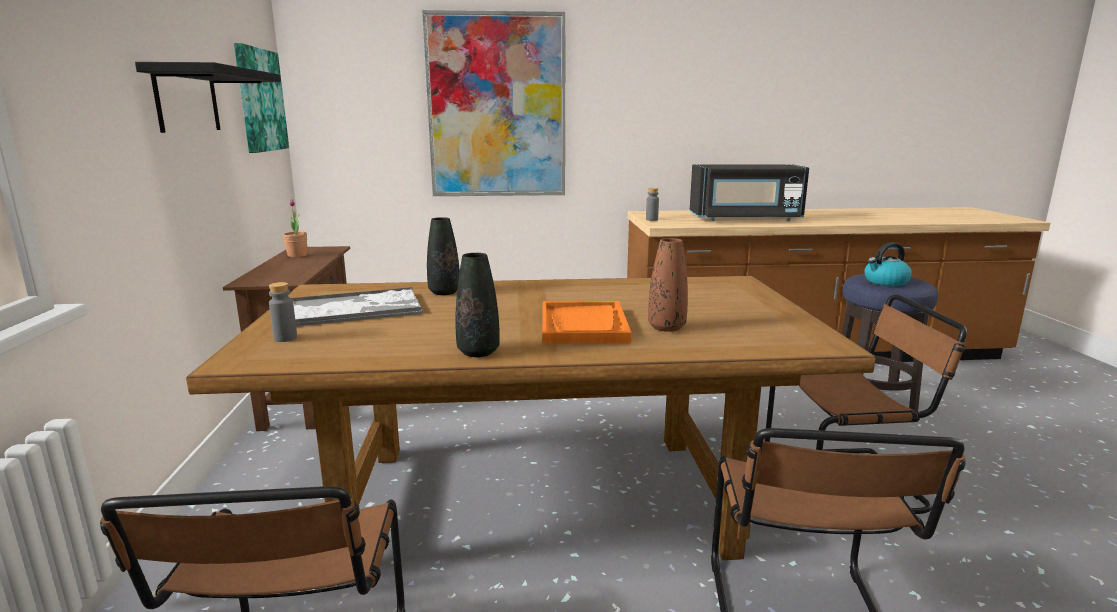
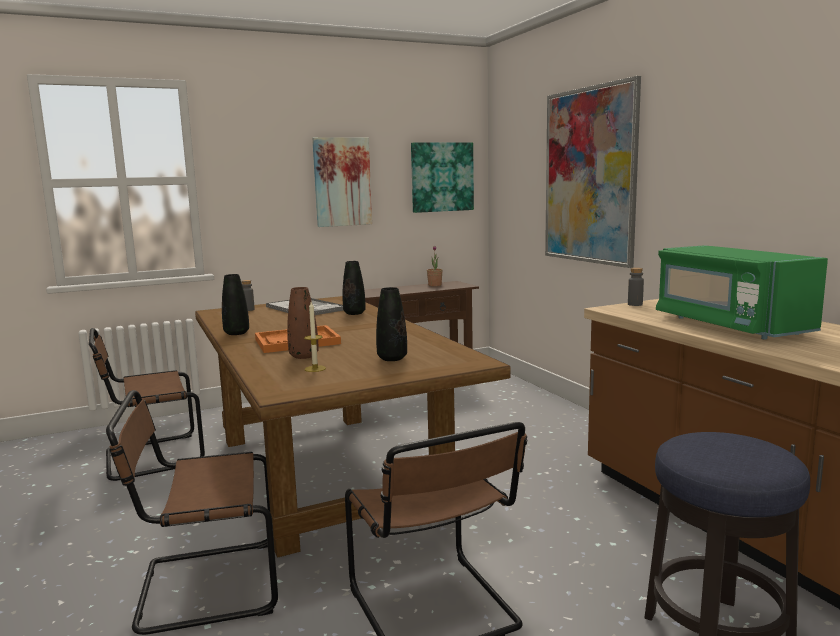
camera: 70 degrees right, 5 degrees down
(187, 100) = (342, 182): black shelf -> picture
(705, 299) = (392, 358): none -> black vase
(730, 327) = (315, 369): none -> candle
(745, 219) = (728, 325): black microwave -> green microwave
(885, 282) = (706, 447): kettle -> none

